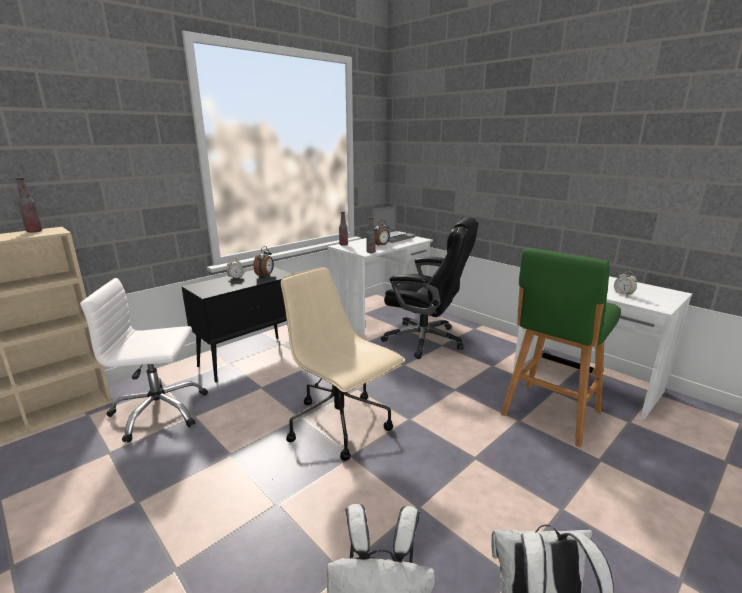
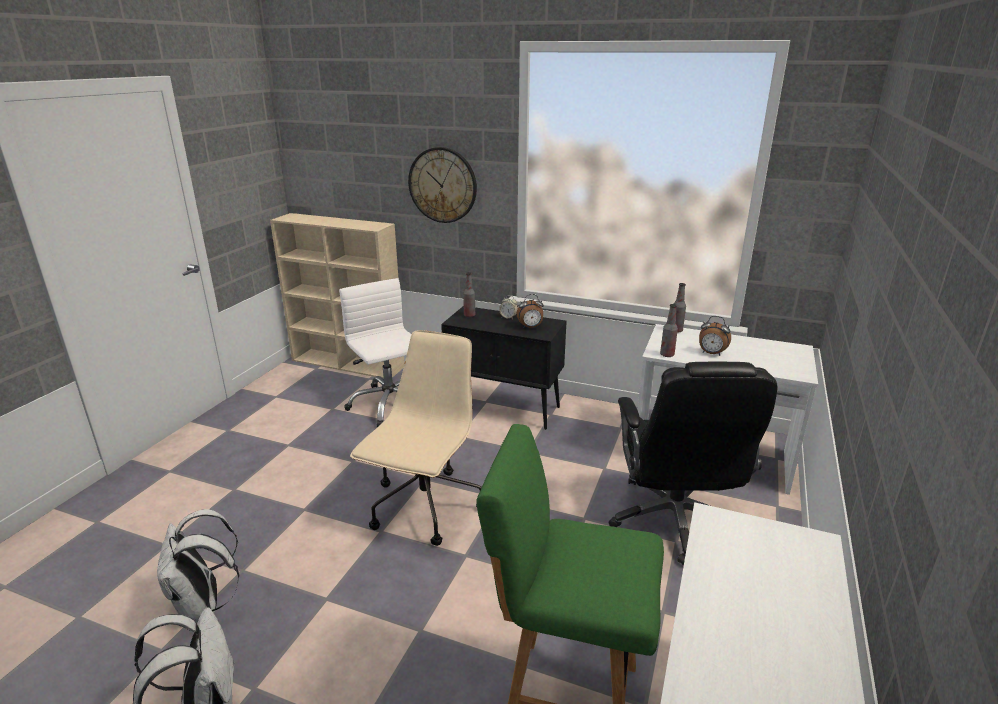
camera: 65 degrees right, 5 degrees up
(34, 231) = (371, 224): bottle -> bottle (469, 315)
(119, 173) = (442, 185): none -> wall clock
(393, 237) = (771, 352): laptop -> none
(623, 294) = (728, 637): alarm clock -> none

